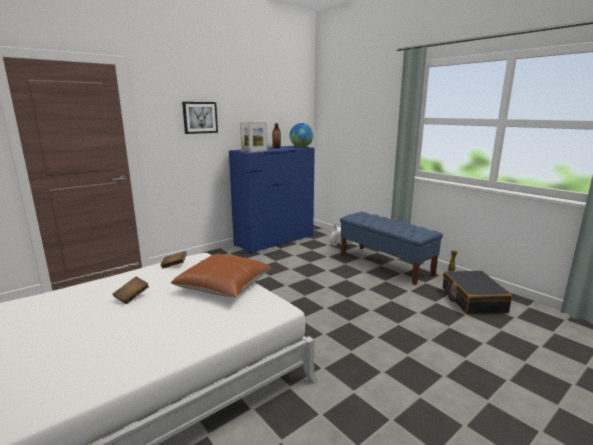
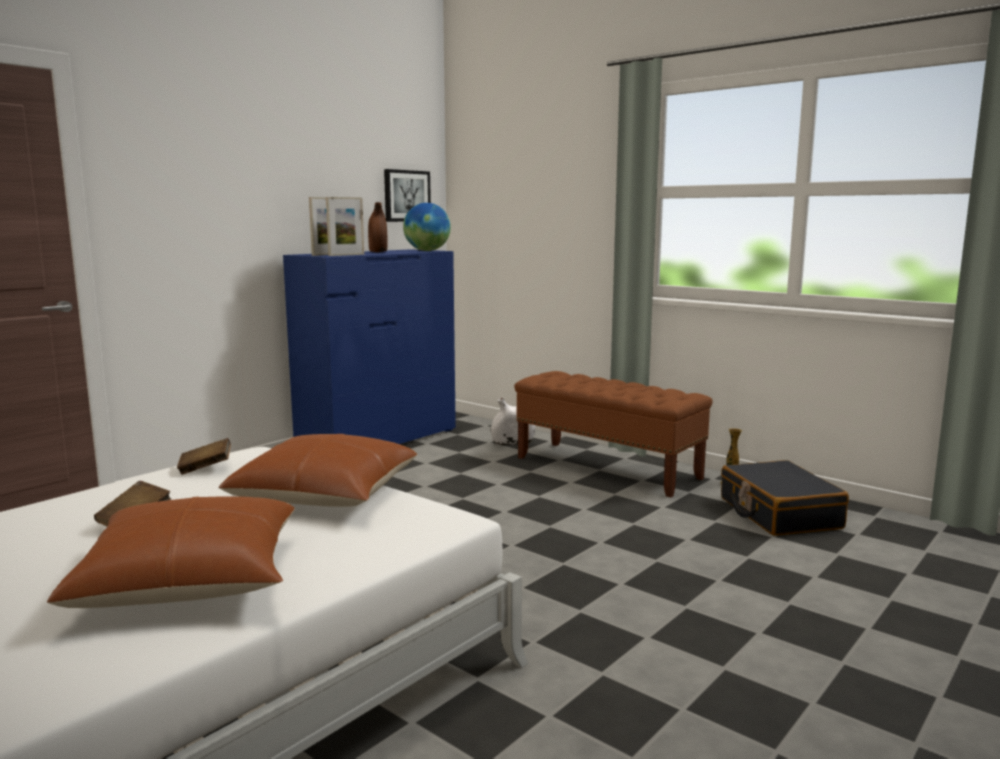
camera: 10 degrees left, 5 degrees down
(144, 336) = (190, 580): none -> brown pillow
(200, 117) = (225, 186): picture -> picture (406, 196)
(385, 264) = (607, 468): blue bench -> brown bench

